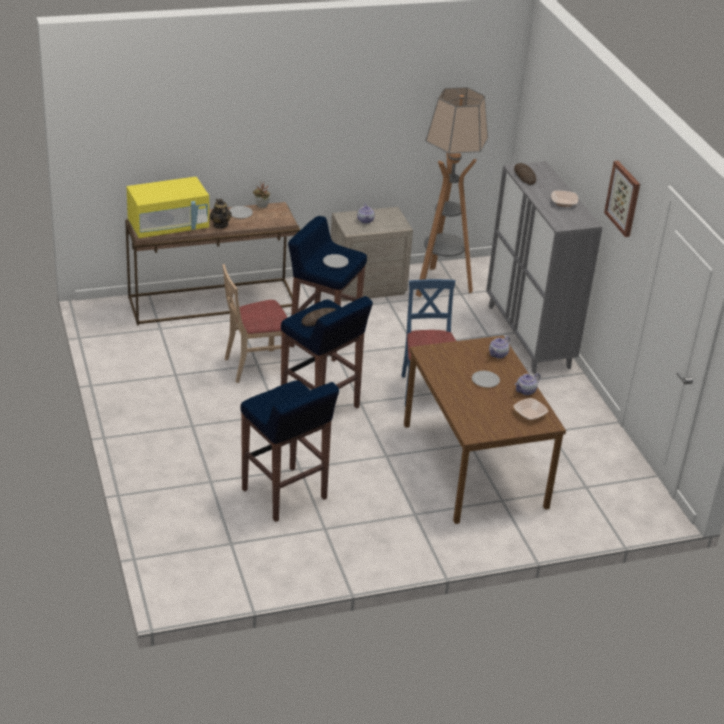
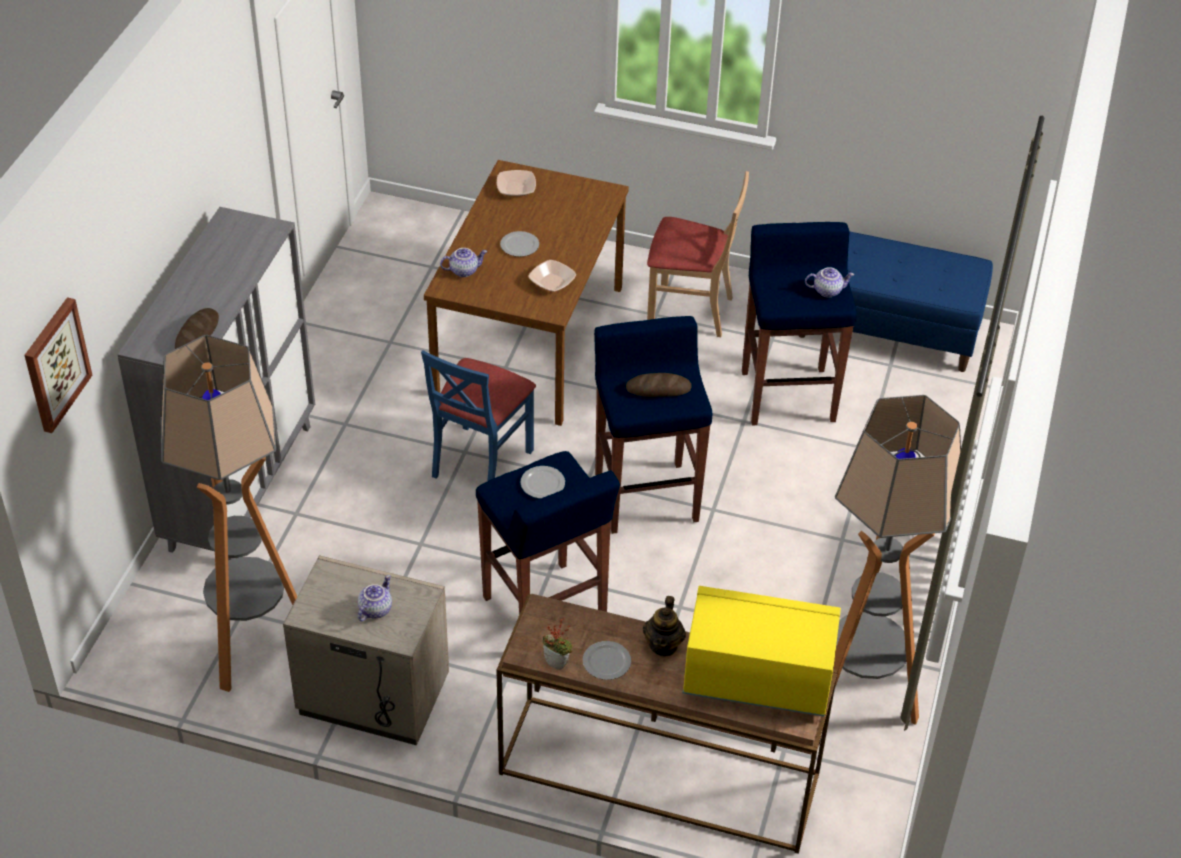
camera: 145 degrees left, 10 degrees up
(135, 358) = (857, 700): none -> floor lamp
(249, 569) = (888, 330): none -> blue bench
(255, 366) = (684, 604): beige chair -> beige chair (690, 311)
(526, 391) = (488, 215): teapot -> teapot (827, 290)
(563, 203) = (212, 264): bowl -> bowl (552, 282)
(624, 198) = (214, 132): picture -> picture (55, 364)

